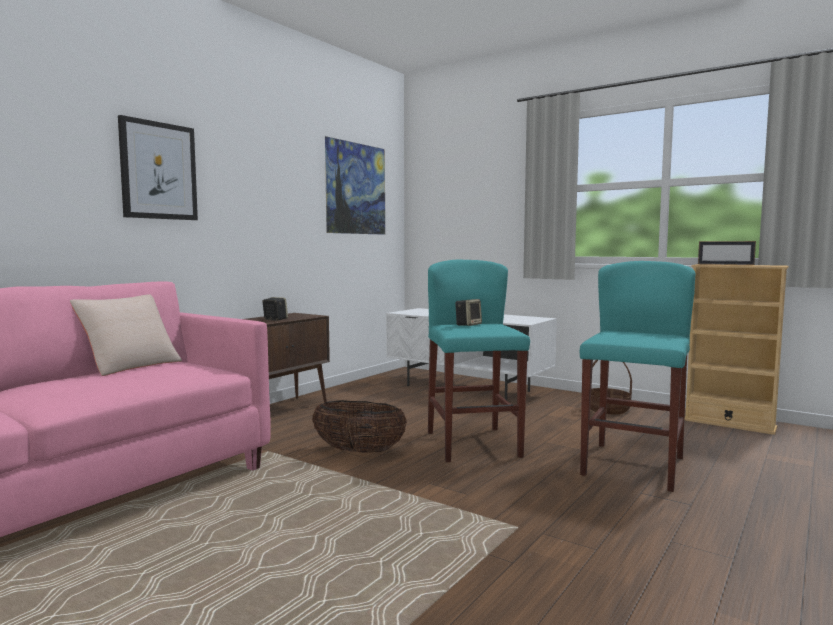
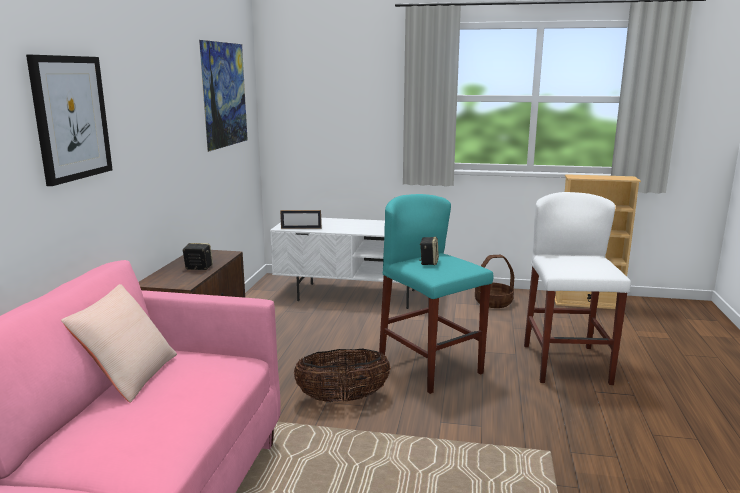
camera: 25 degrees left, 10 degrees up
(633, 466) = (566, 364): turquoise stool -> white stool
(725, 264) = (590, 176): picture frame -> picture frame (301, 228)

